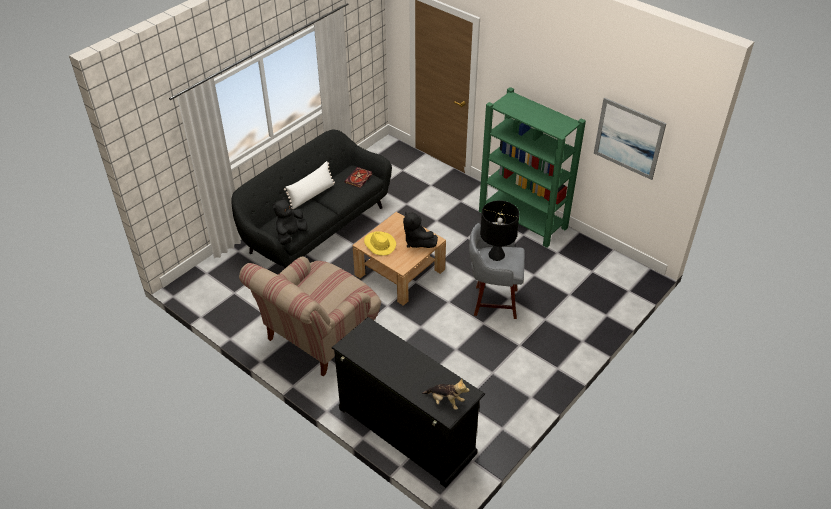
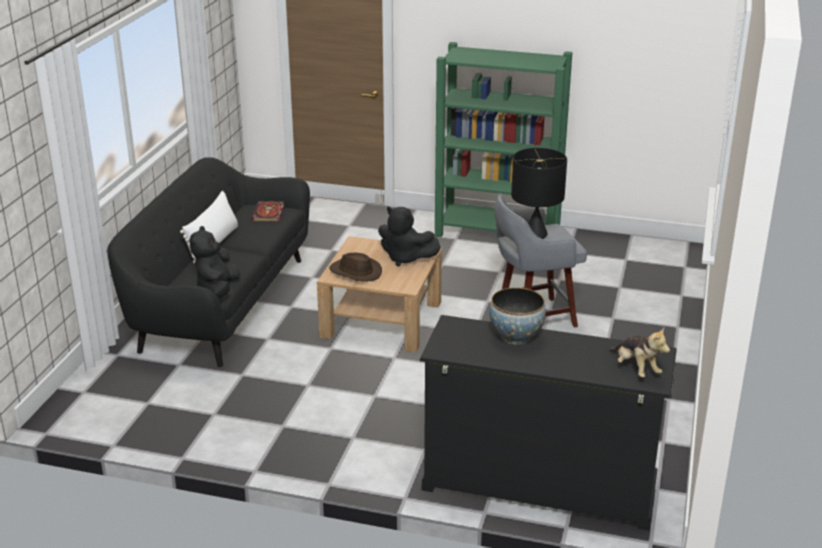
camera: 25 degrees left, 15 degrees down
(318, 337) = (321, 418): beige armchair -> none
(379, 244) = (355, 272): yellow hat -> brown hat
(396, 350) = (516, 336): none -> bowl
(445, 401) = (635, 369): plush toy -> plush toy turned 60 degrees clockwise
(628, 138) = (636, 58): picture -> none

